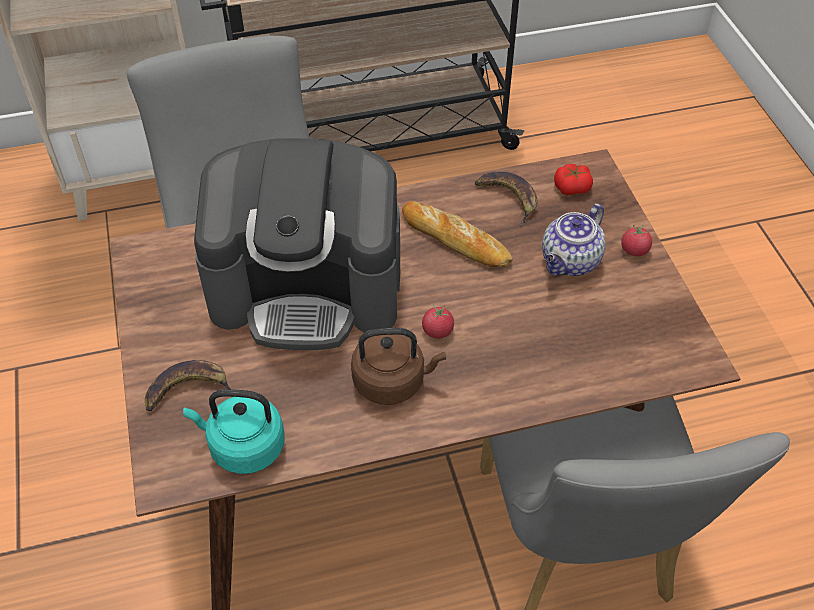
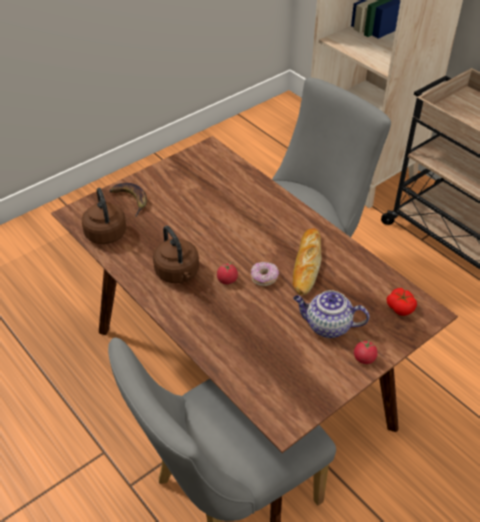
camera: 65 degrees right, 5 degrees down
(243, 447) = (105, 232): turquoise kettle -> brown kettle
(308, 287) = (226, 216): coffee machine -> none
(456, 291) = (264, 278): none -> donut
(509, 198) = (363, 278): banana -> none

